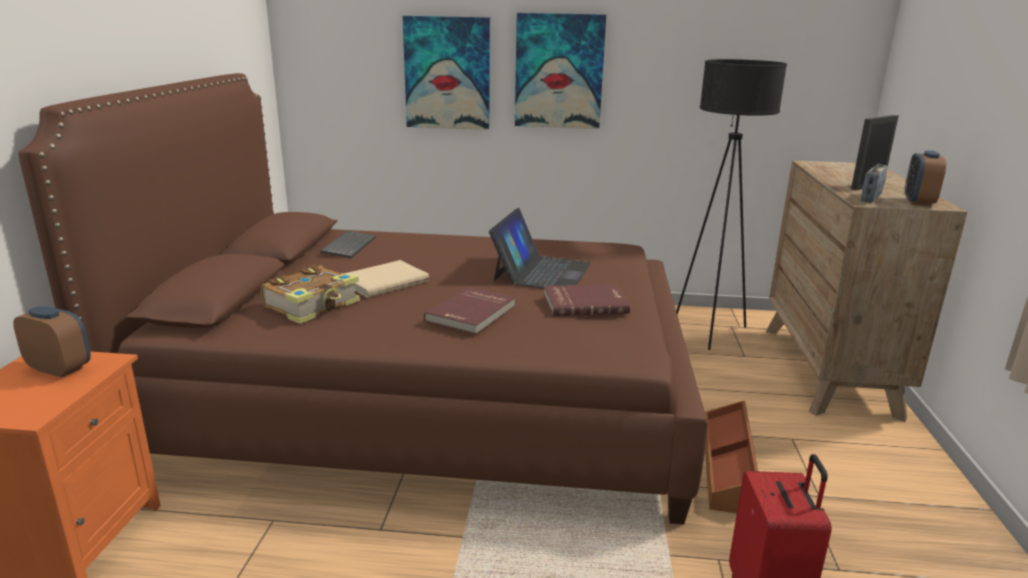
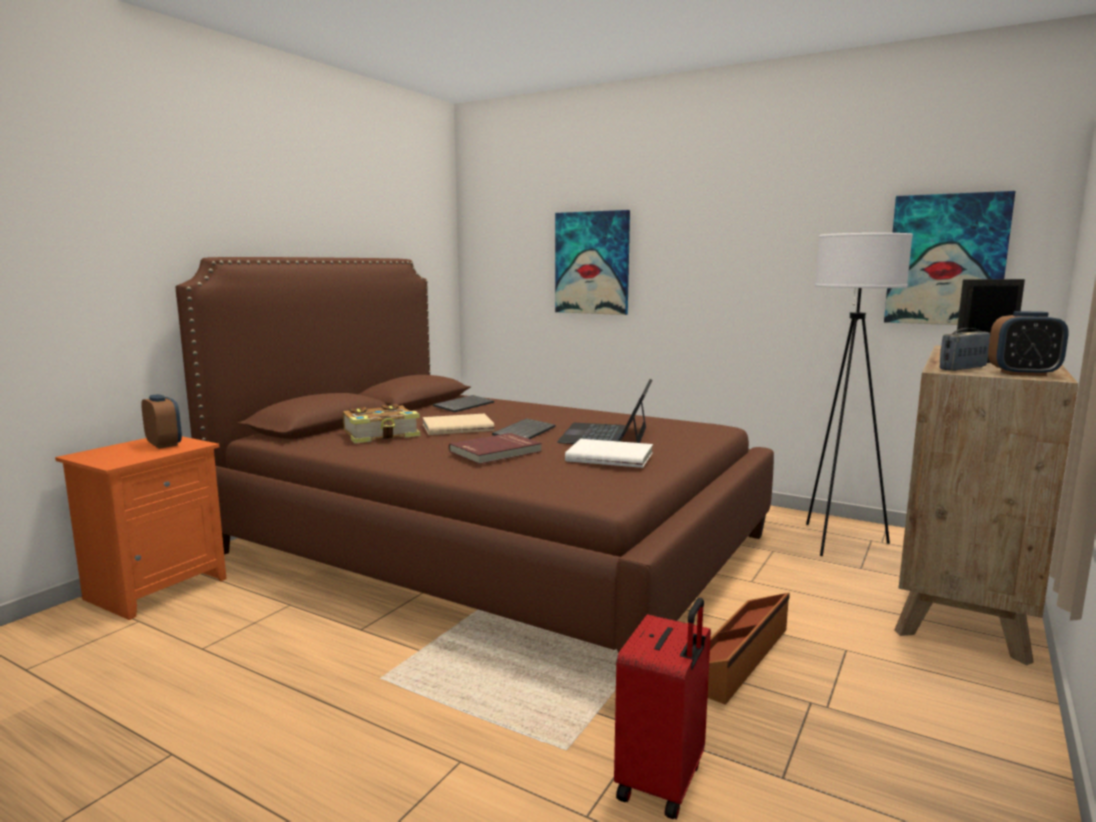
camera: 25 degrees right, 10 degrees down
(461, 279) = (524, 432): none -> keyboard
(541, 272) = (606, 435): laptop -> laptop turned 150 degrees clockwise
(559, 71) = (692, 258): picture -> picture (946, 260)
(584, 303) = (610, 456): red book -> white book
(709, 331) = (837, 541): black floor lamp -> white floor lamp
(918, 202) = (1023, 374): alarm clock -> alarm clock turned 120 degrees counterclockwise

